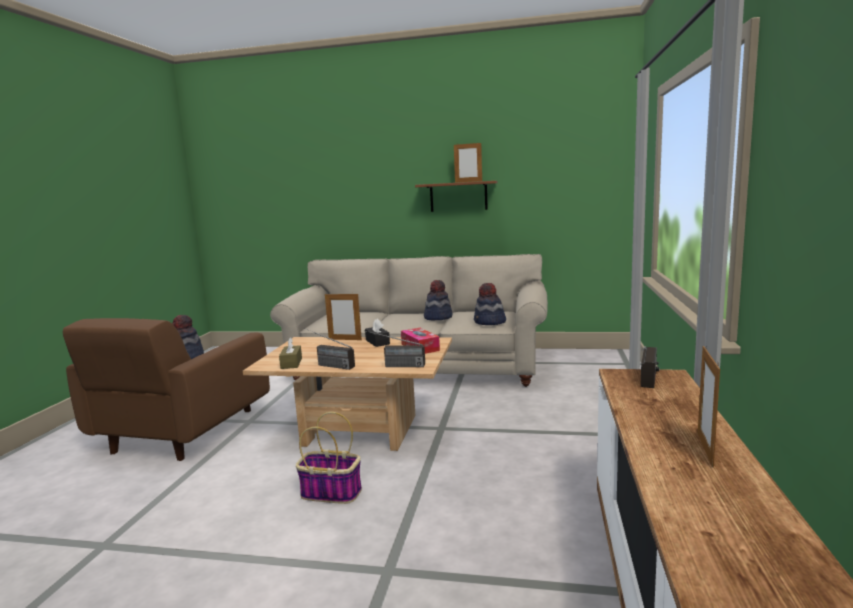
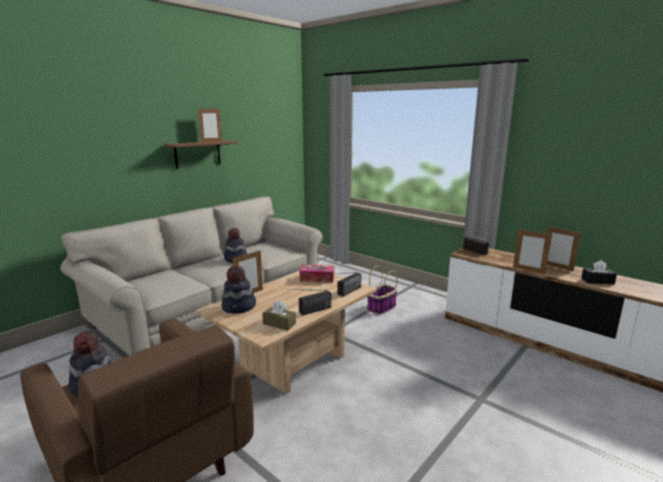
camera: 60 degrees left, 5 degrees up
(330, 493) = (376, 398): basket -> basket (381, 308)
(377, 342) = (279, 286): black tissue box -> black tissue box (597, 281)
(489, 322) = (283, 252): hat -> hat (239, 307)
(625, 427) = (528, 270): none -> picture frame

